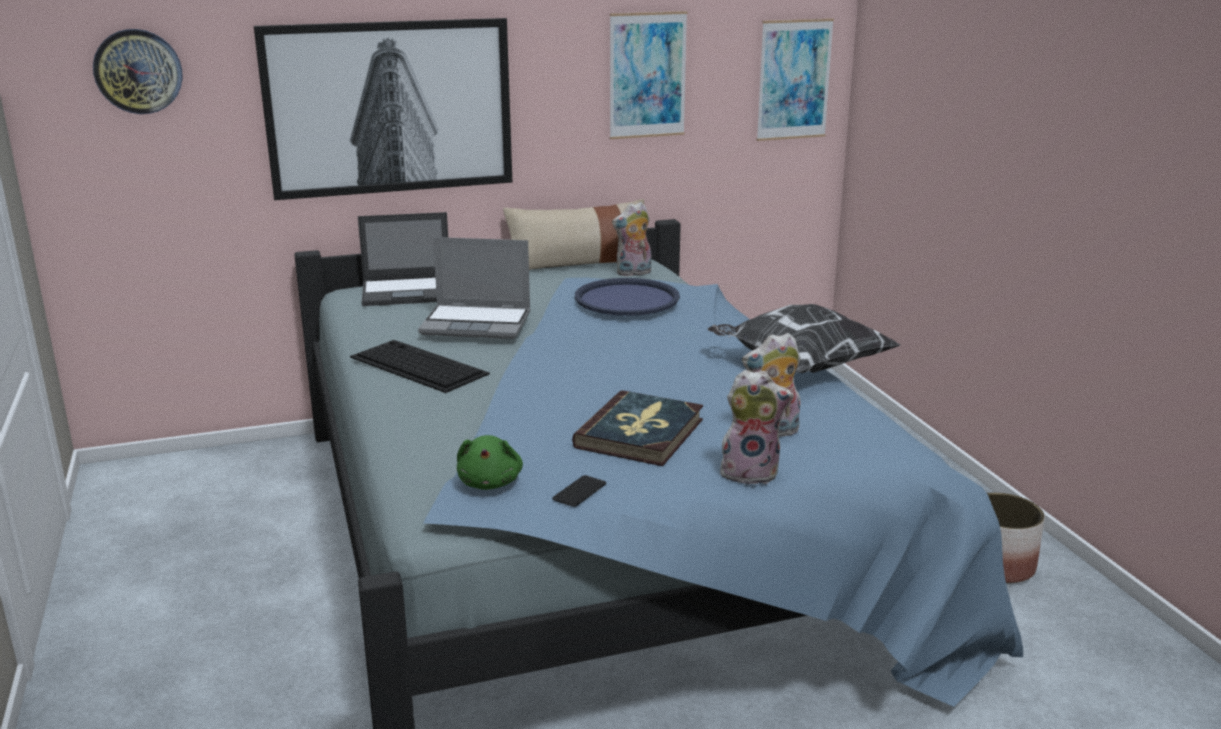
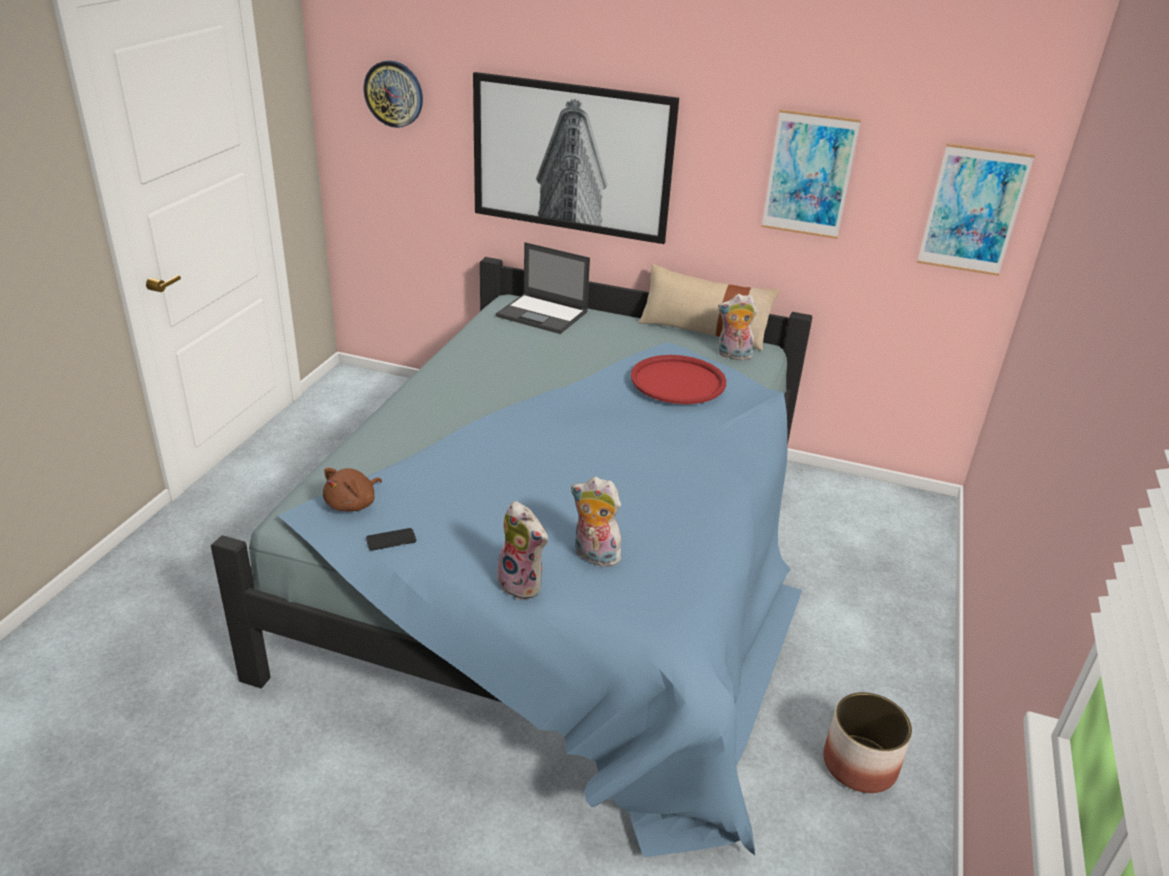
camera: 35 degrees right, 10 degrees up
(417, 365) = (457, 383): keyboard -> none
(478, 323) = (539, 363): laptop -> none
(490, 482) = (353, 504): green plush toy -> brown plush toy
(627, 299) = (678, 381): blue tray -> red tray
(640, 433) = (501, 511): book -> none
(799, 367) = (714, 505): pillow -> none

